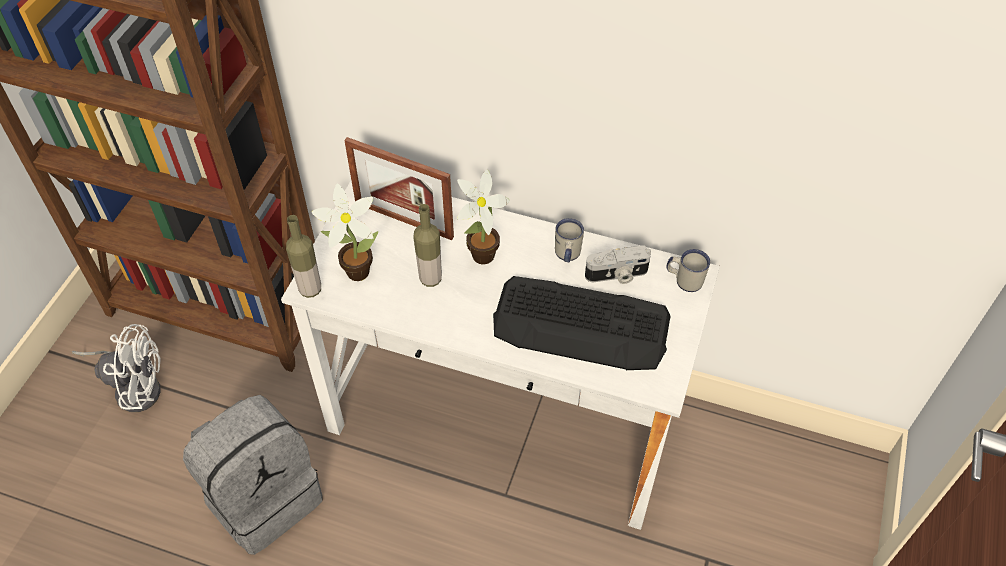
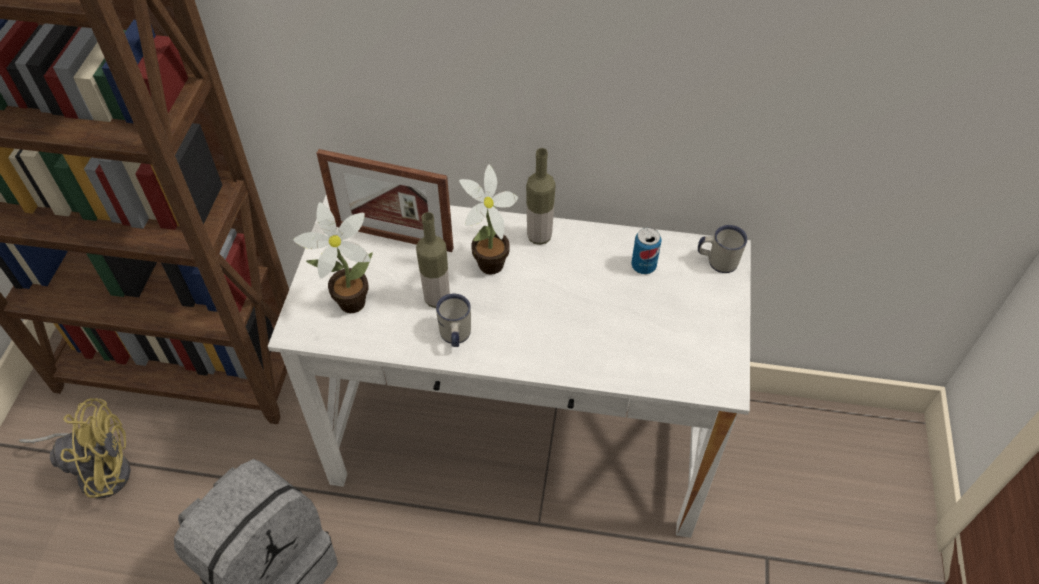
camera: 10 degrees left, 0 degrees up
(134, 387) = (99, 469): white fan -> yellow fan
(310, 289) = (300, 331): bottle -> bottle (539, 236)
(567, 255) = (583, 251): white mug -> white mug (455, 337)
(581, 324) = (617, 326): keyboard -> none
(617, 275) = (643, 266): camera -> can

